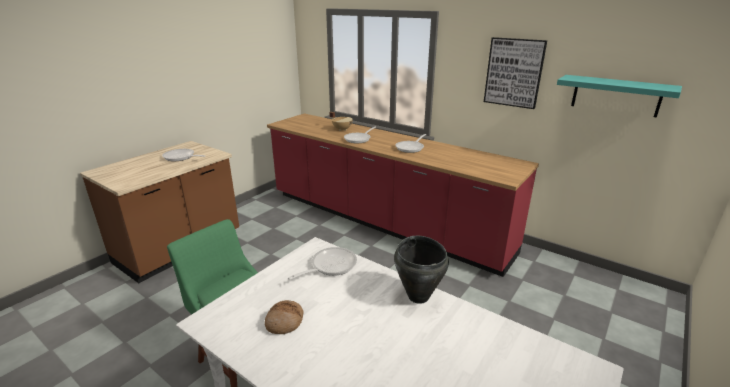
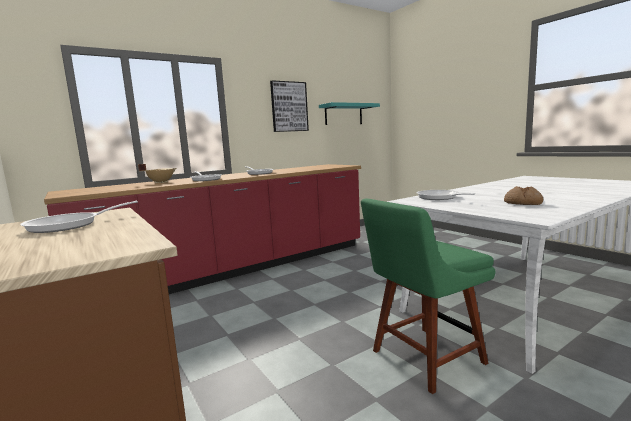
camera: 70 degrees left, 15 degrees down
(418, 296) = (477, 187): black cooking pot -> none

